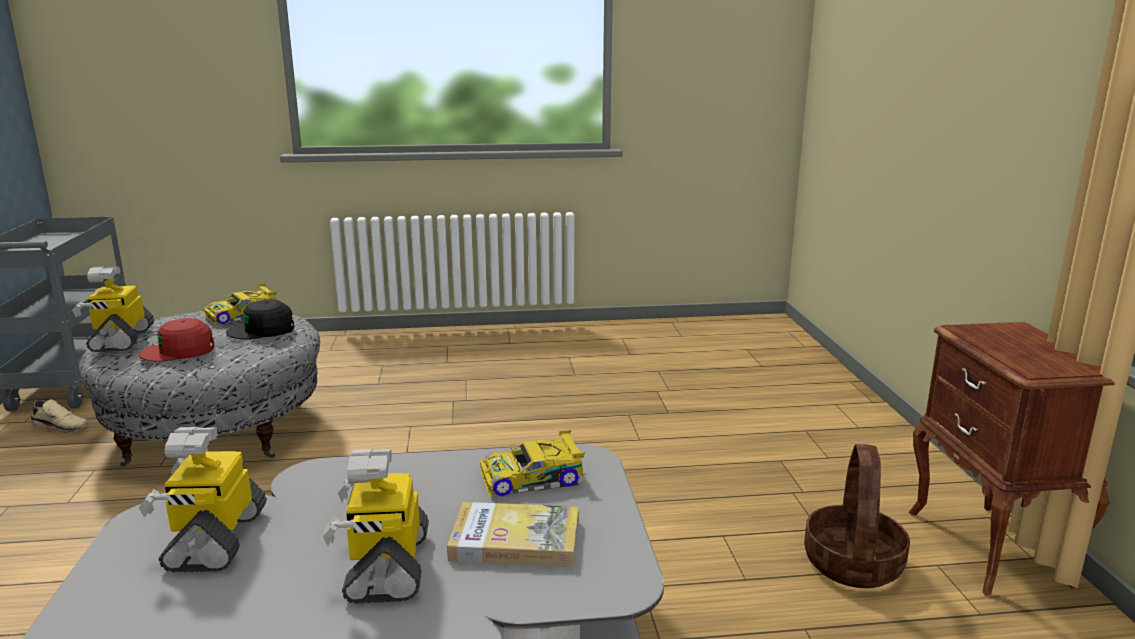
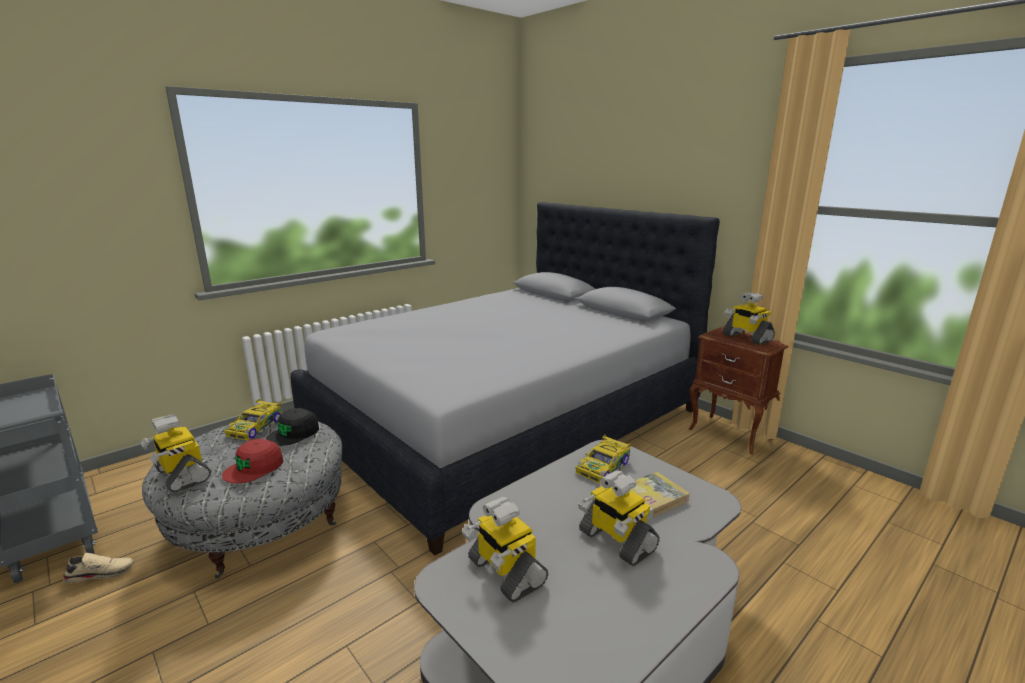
camera: 35 degrees left, 0 degrees up
(618, 410) = (507, 421): none -> grey bed
(853, 564) = (697, 460): basket -> none
(1031, 348) = (746, 337): none -> toy robot

